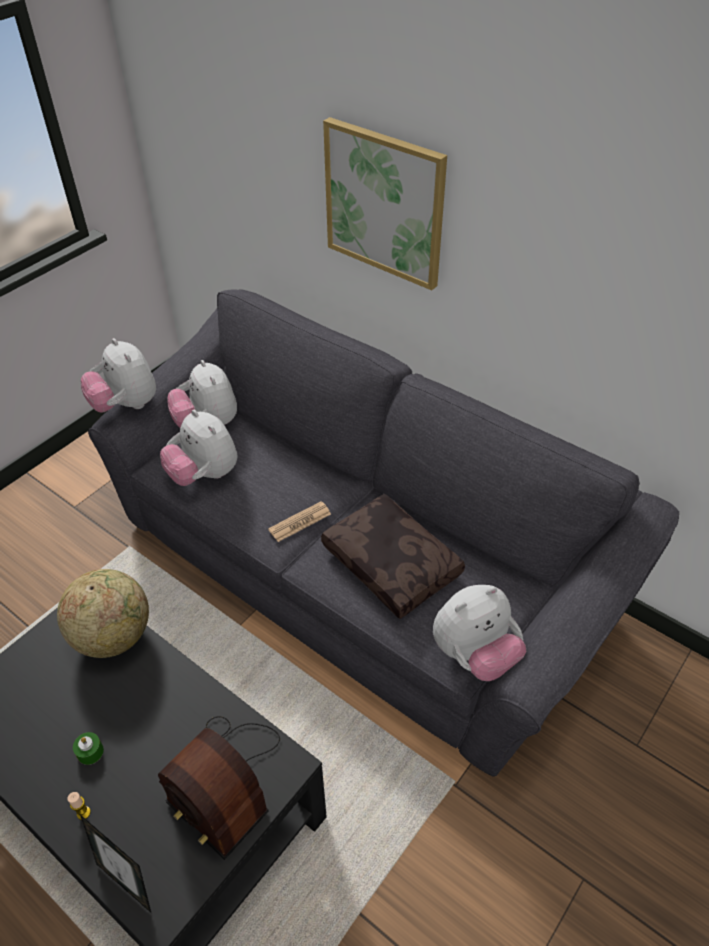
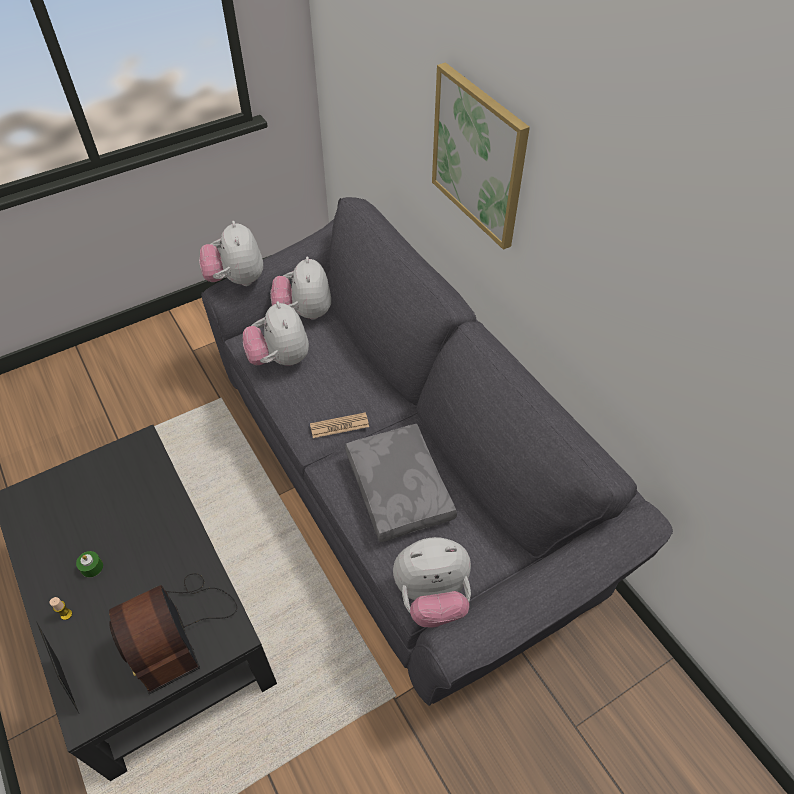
camera: 20 degrees right, 5 degrees up
(113, 636) = (150, 477): globe -> none
(393, 563) = (401, 489): brown pillow -> grey pillow

